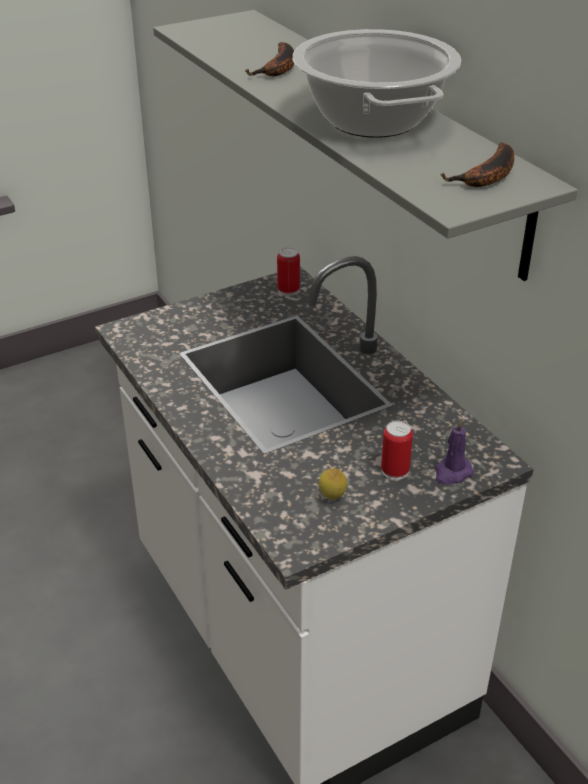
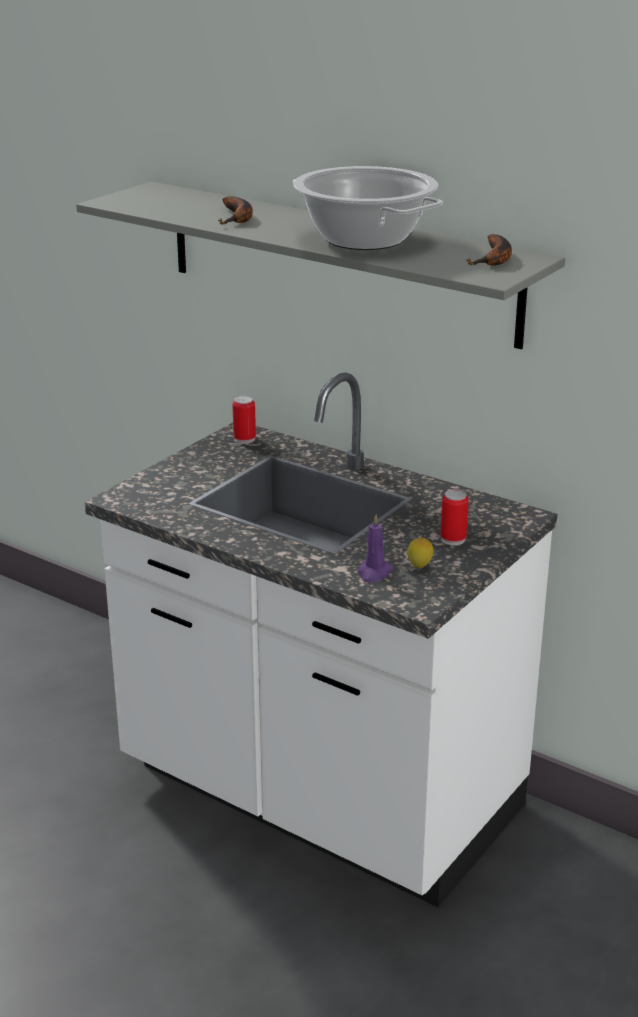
camera: 25 degrees left, 10 degrees down
(452, 473) = (499, 530): purple candle -> purple candle (374, 573)

